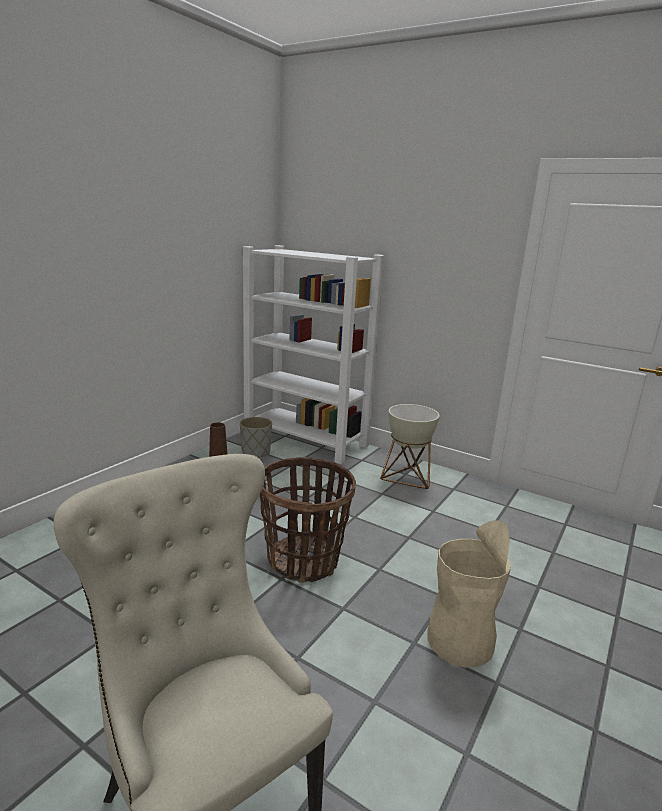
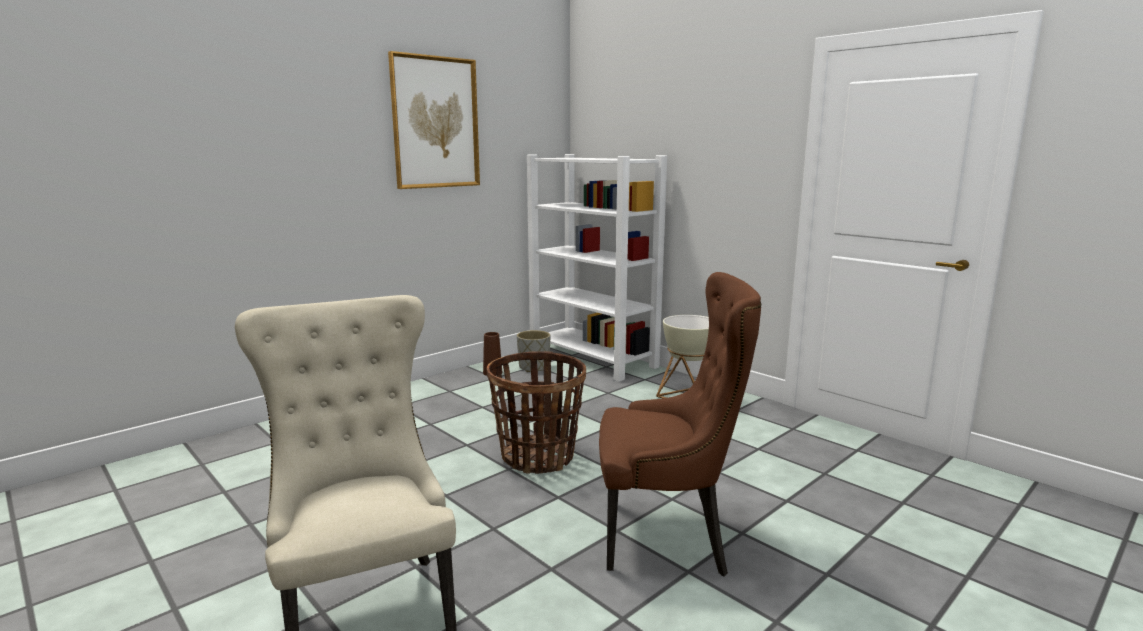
camera: 15 degrees right, 5 degrees down
(159, 214) = (435, 123): none -> picture
(460, 641) = (667, 535): beige trash can -> brown chair

